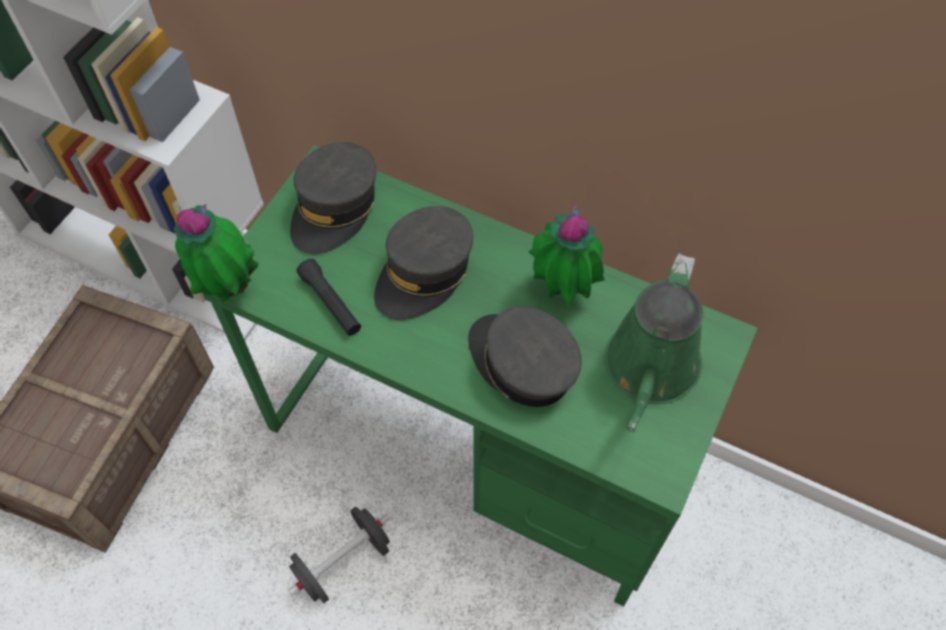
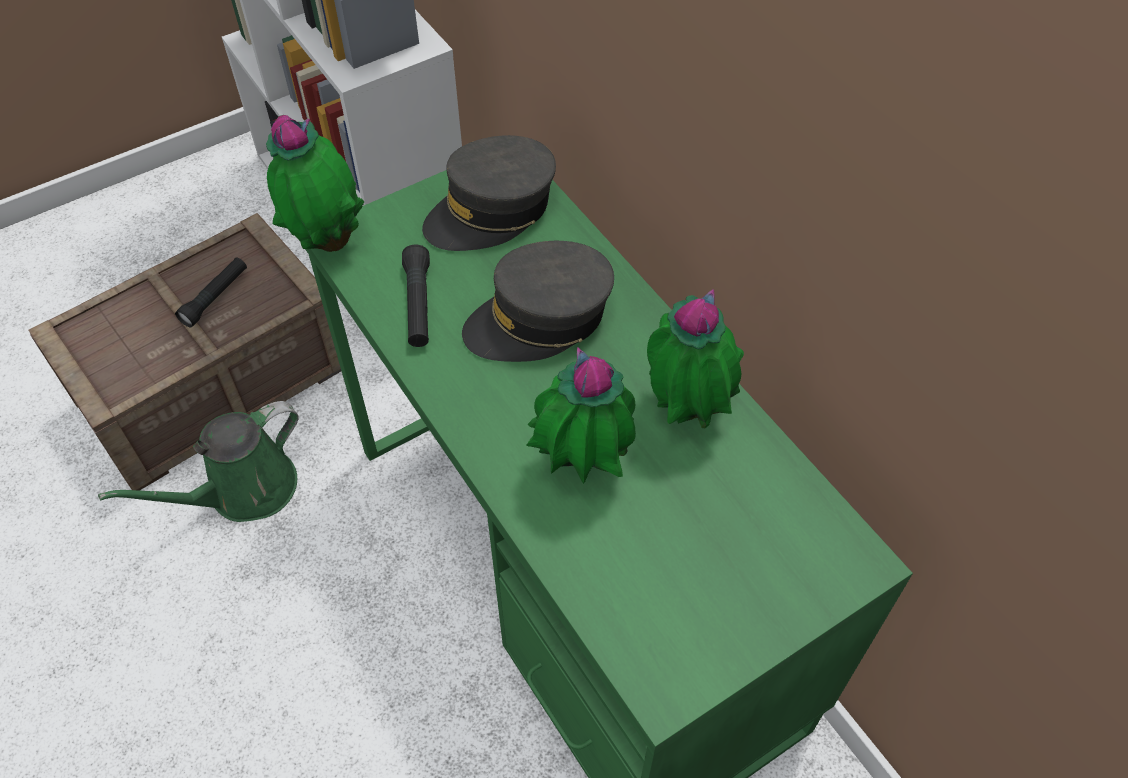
camera: 30 degrees right, 5 degrees down
(96, 368) = (215, 297): none -> black flashlight
(343, 562) = (348, 630): black dumbbell -> none
(522, 364) = (581, 469): grey cap -> potted plant
(650, 371) = (732, 554): green watering can -> green watering can (244, 491)

